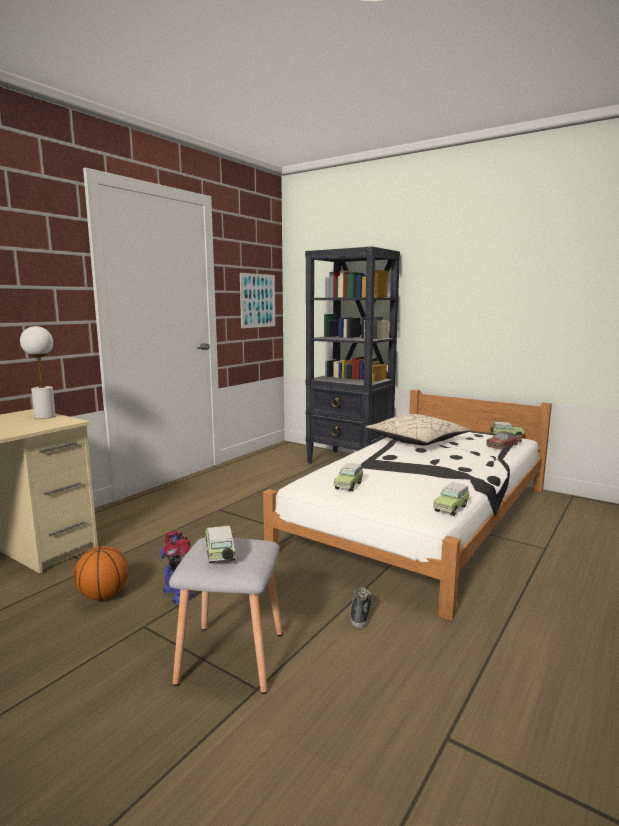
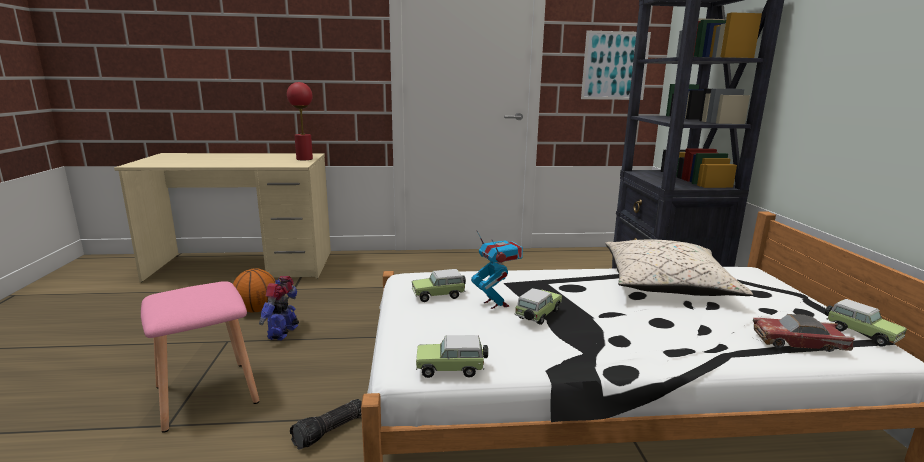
camera: 50 degrees right, 5 degrees up
(45, 416) = (304, 159): white table lamp -> red table lamp
(220, 554) = (184, 295): toy car -> toy car (537, 316)
(229, 658) = (205, 393): grey stool -> pink stool
(360, 612) = (330, 432): shoe -> flashlight
(383, 477) = (496, 304): none -> toy robot

